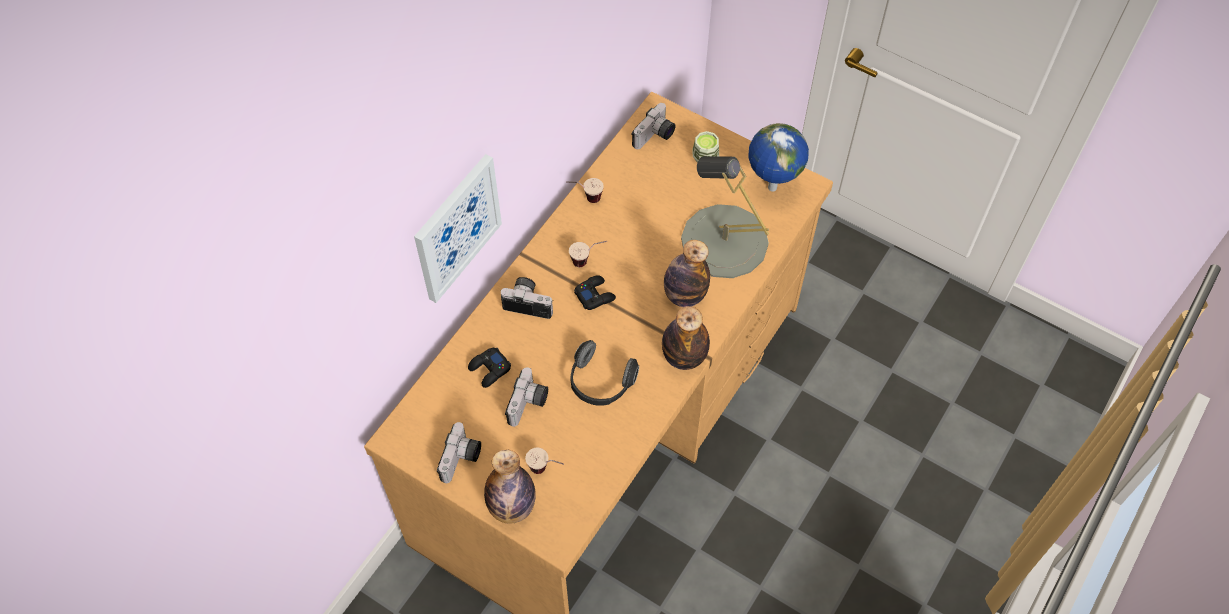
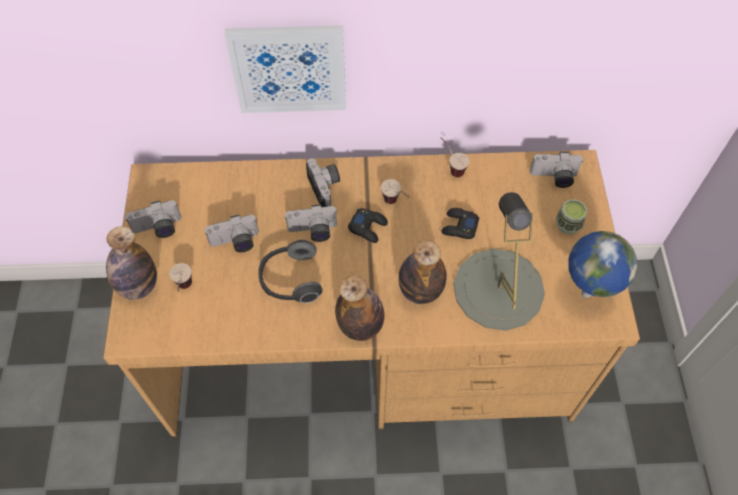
camera: 55 degrees right, 0 degrees up
(489, 369) = (248, 199): black game controller -> black game controller (459, 226)
(566, 338) = (313, 232): none -> camera

